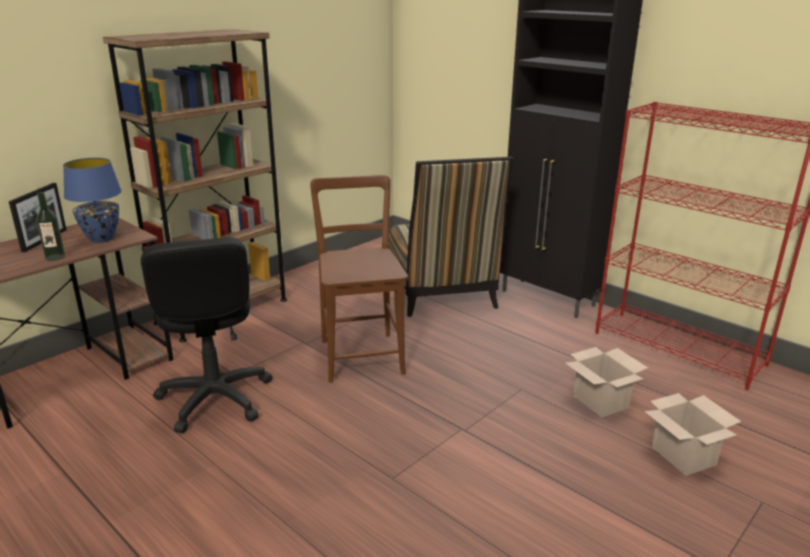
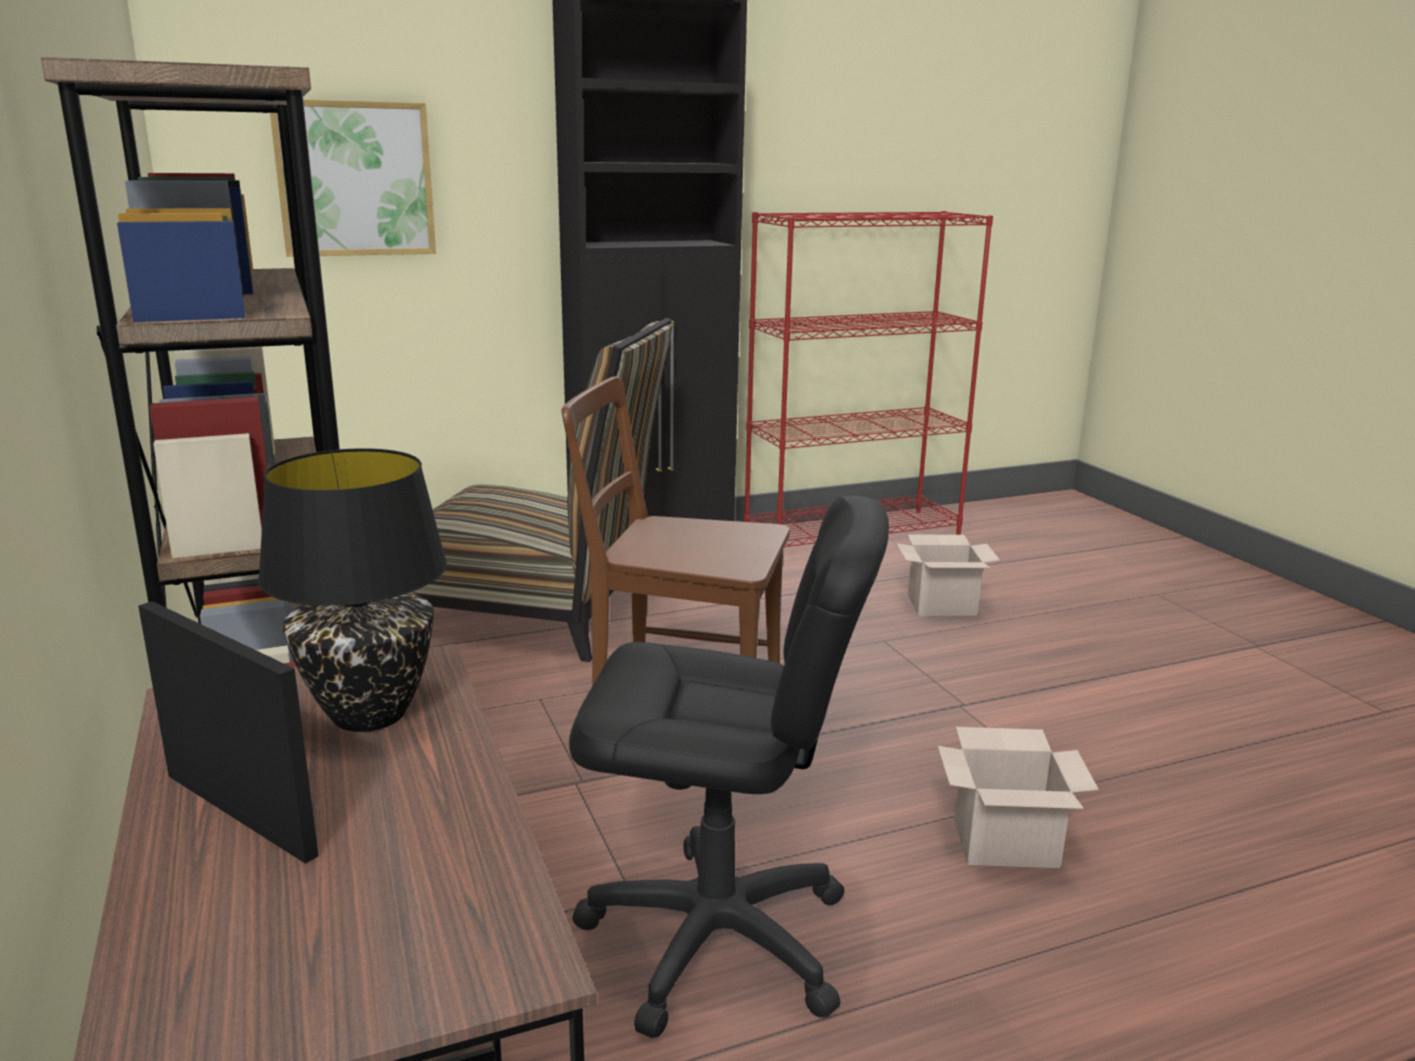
camera: 65 degrees left, 5 degrees down
(55, 257) = (450, 795): bottle -> none
(101, 238) = (367, 714): blue table lamp -> black table lamp
(455, 57) = (355, 179): none -> picture
(685, 456) = (1071, 600): cardboard box -> cardboard box (1007, 842)

